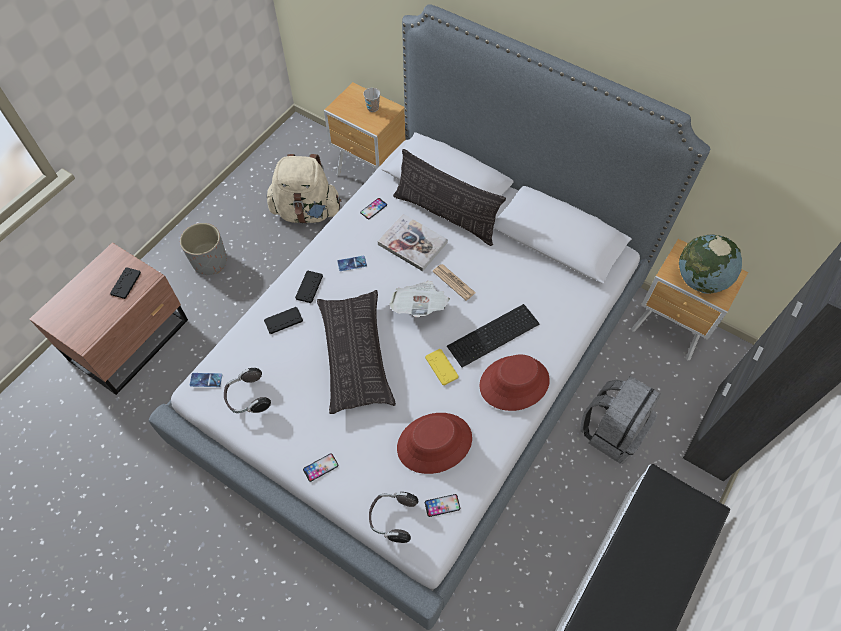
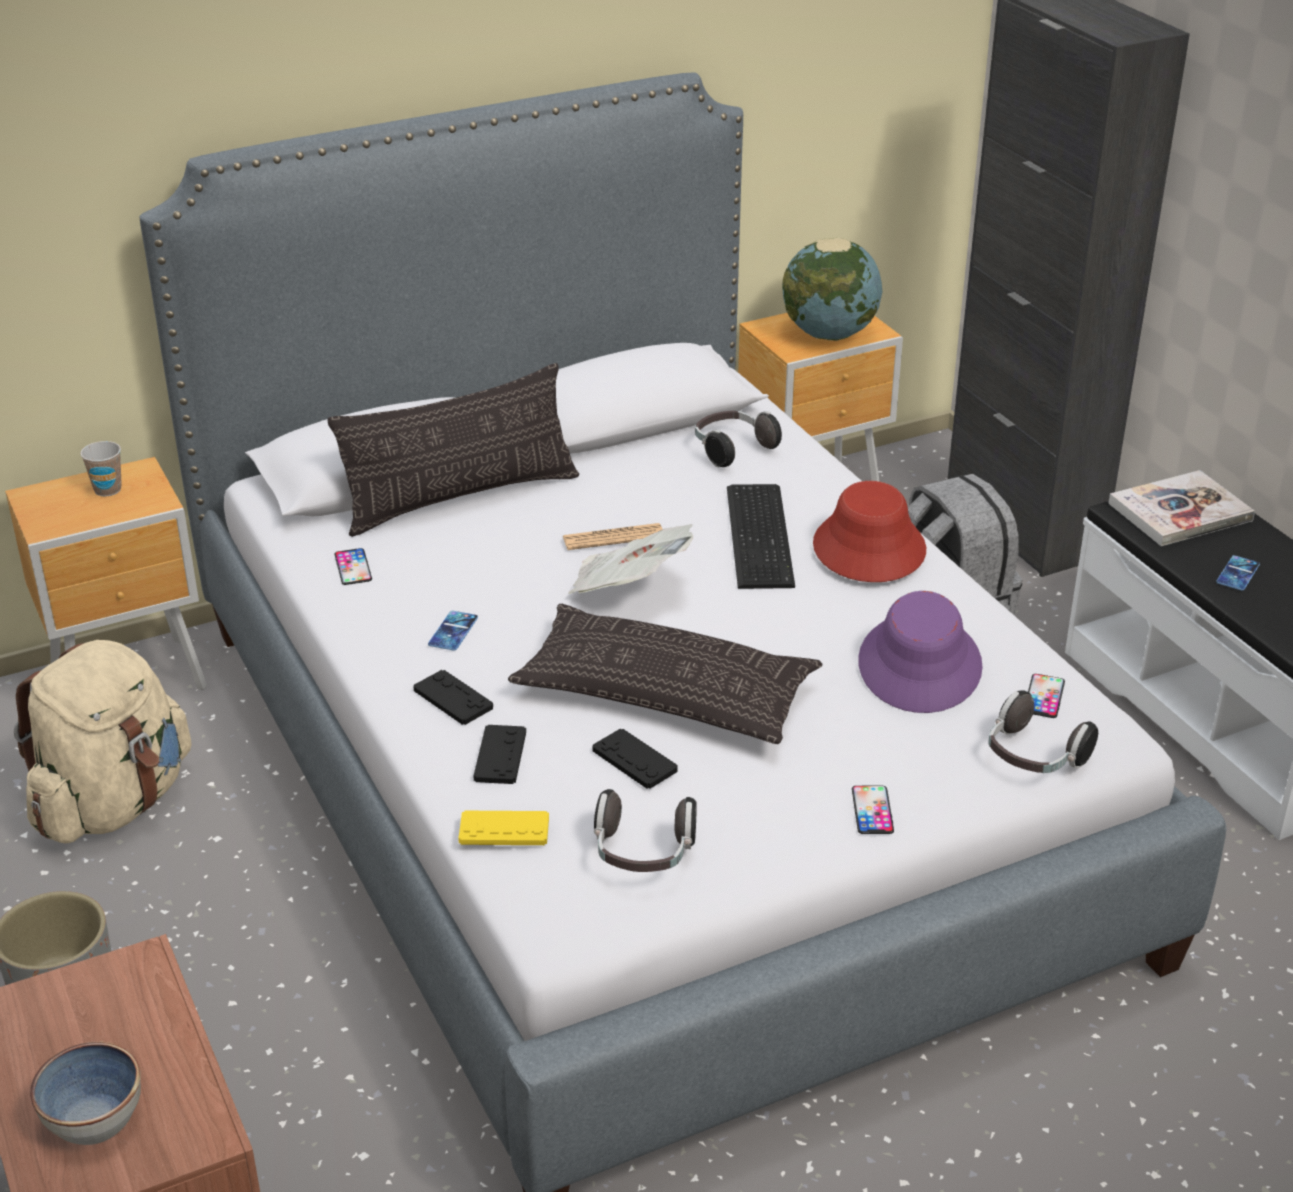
camera: 60 degrees left, 25 degrees down
(77, 308) = (95, 1120): none -> bowl
(126, 283) = (115, 1007): black game controller -> black game controller (634, 760)
(206, 380) = (545, 905): phone -> phone (1237, 573)
(412, 243) = (483, 551): book -> book (1180, 512)
(434, 443) = (920, 665): red hat -> purple hat
(441, 367) = (776, 607): yellow game controller -> yellow game controller (504, 830)
(558, 291) = (732, 450): none -> headphones

